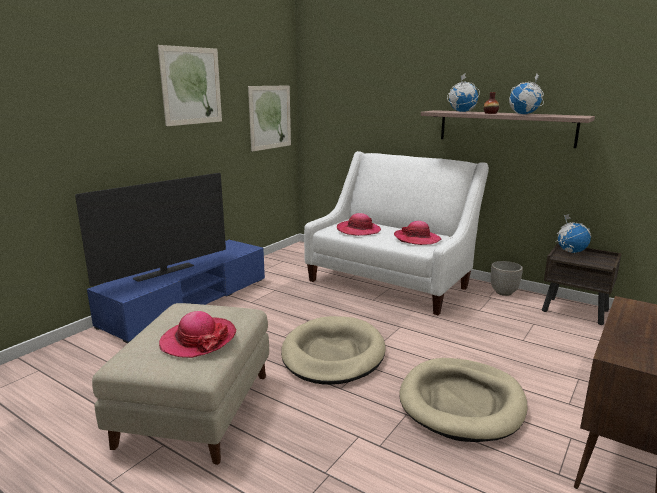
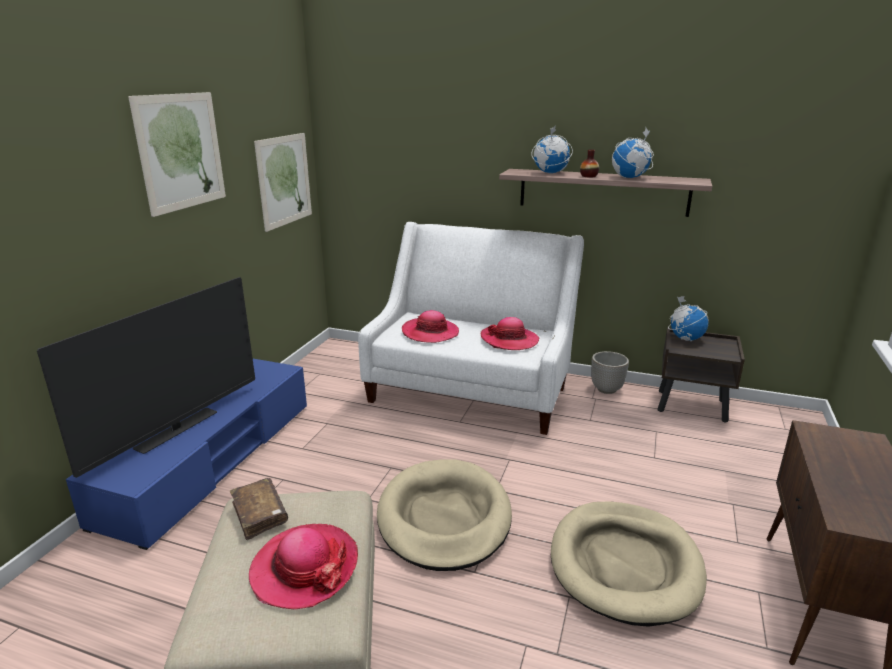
camera: 15 degrees left, 5 degrees up
(185, 311) = (259, 514): none -> brown book

